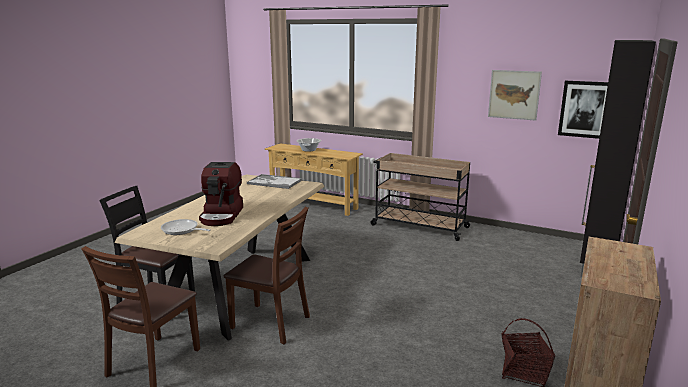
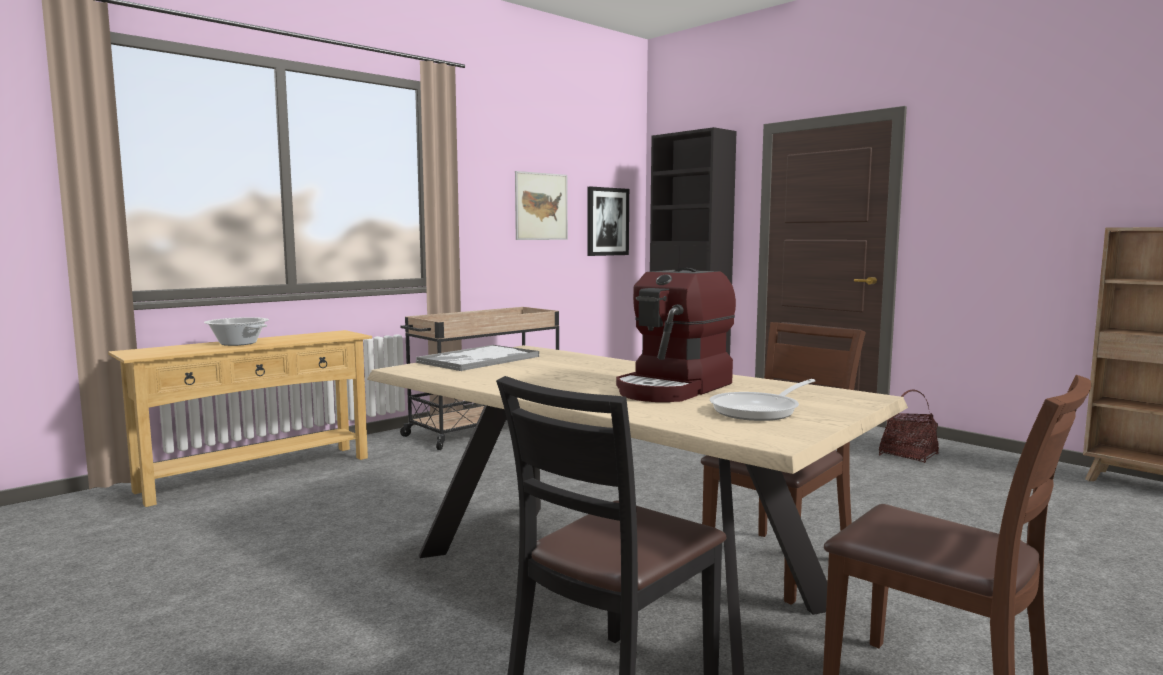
camera: 70 degrees left, 10 degrees down
(222, 215) = (674, 388): coffee machine -> coffee machine turned 105 degrees clockwise

